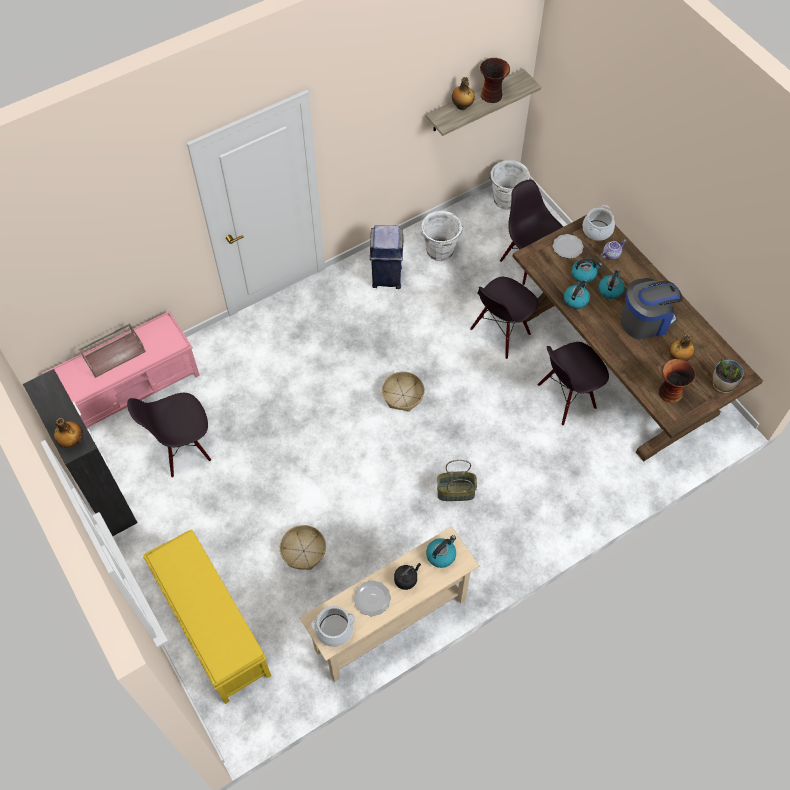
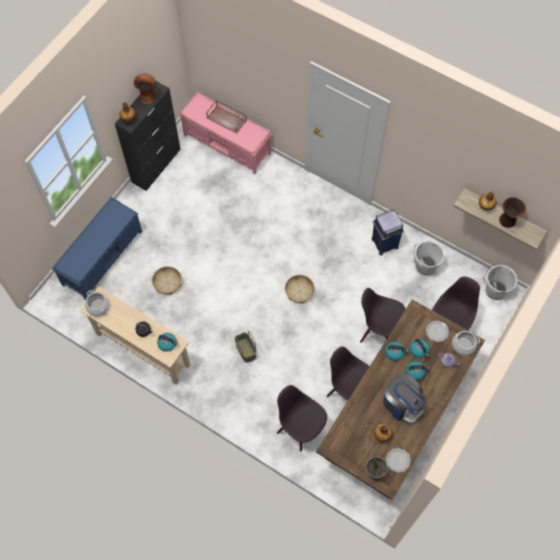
camera: 65 degrees right, 5 degrees up
(183, 448) = (202, 190): black chair -> black chair (300, 428)
(212, 625) = (103, 257): yellow bench -> blue bench
(372, 599) = (124, 318): plate -> plate (397, 460)
(669, 392) = (349, 438): vase -> vase (147, 97)

